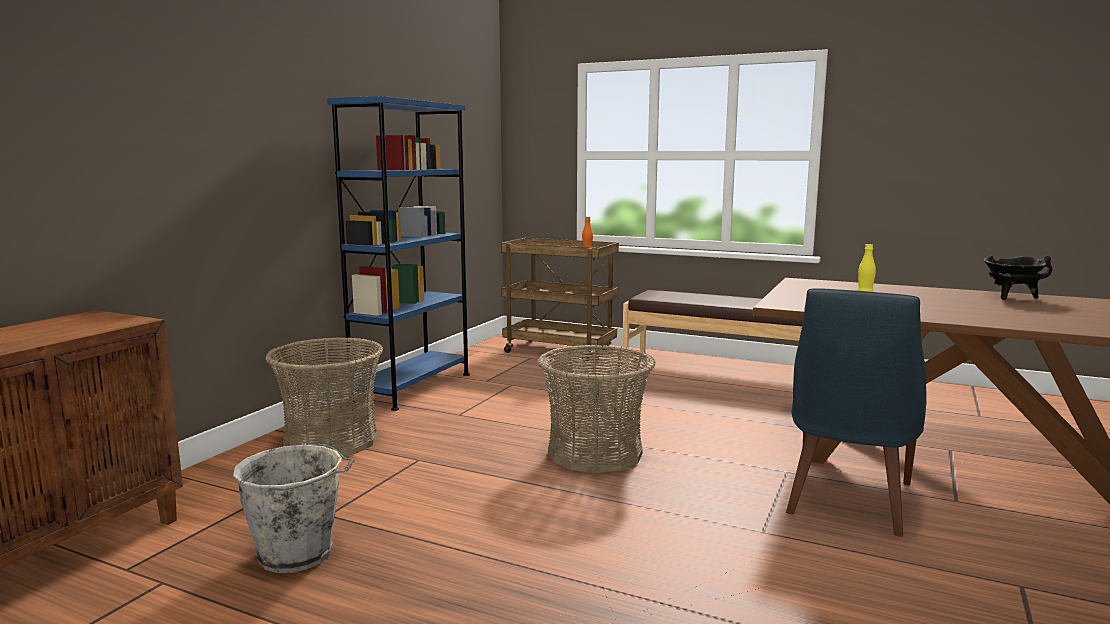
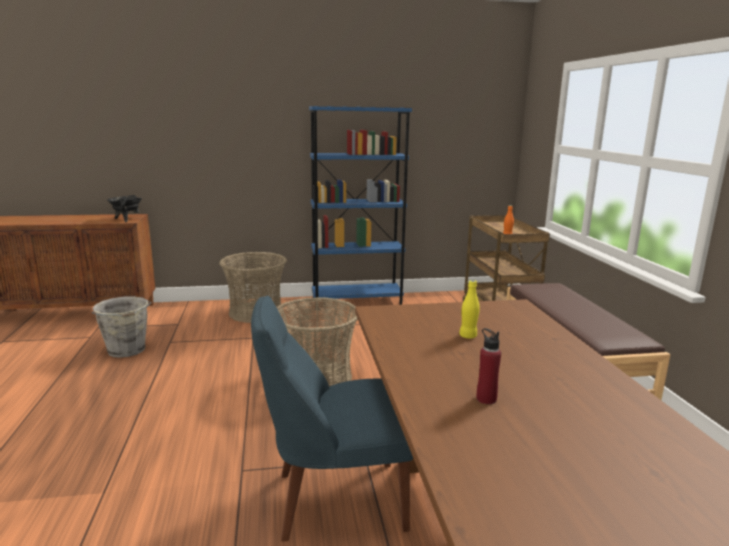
camera: 55 degrees right, 5 degrees up
(993, 312) = (486, 399): none -> red bottle
(1011, 297) = (621, 406): black cooking pot -> black cooking pot (126, 219)

